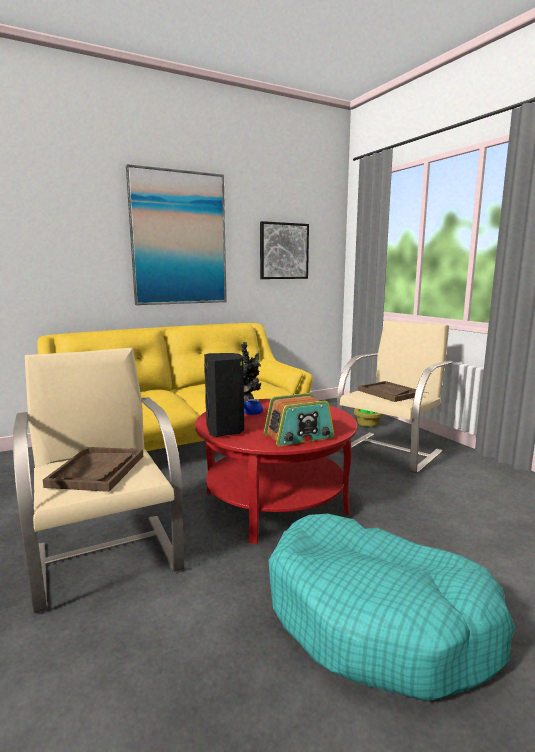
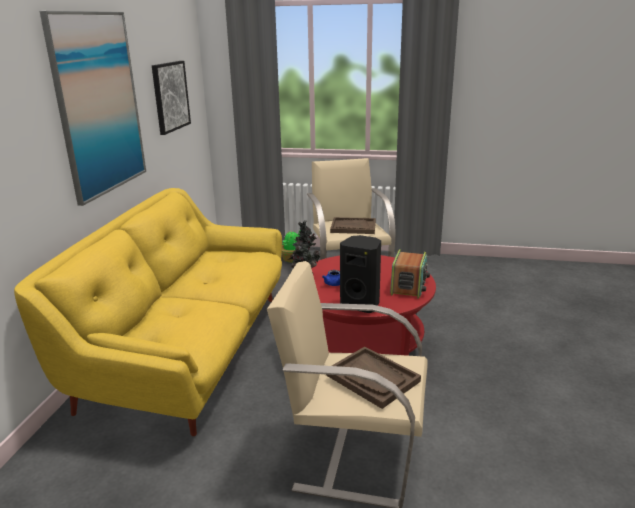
camera: 50 degrees left, 10 degrees up
(378, 619) = (519, 372): turquoise dog bed -> none

